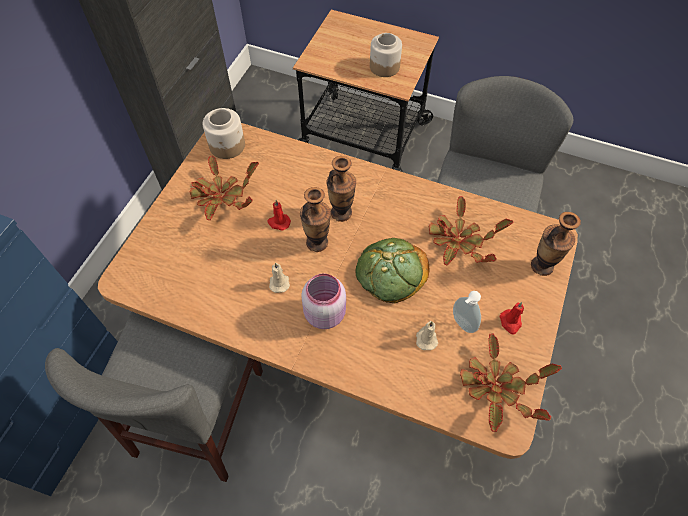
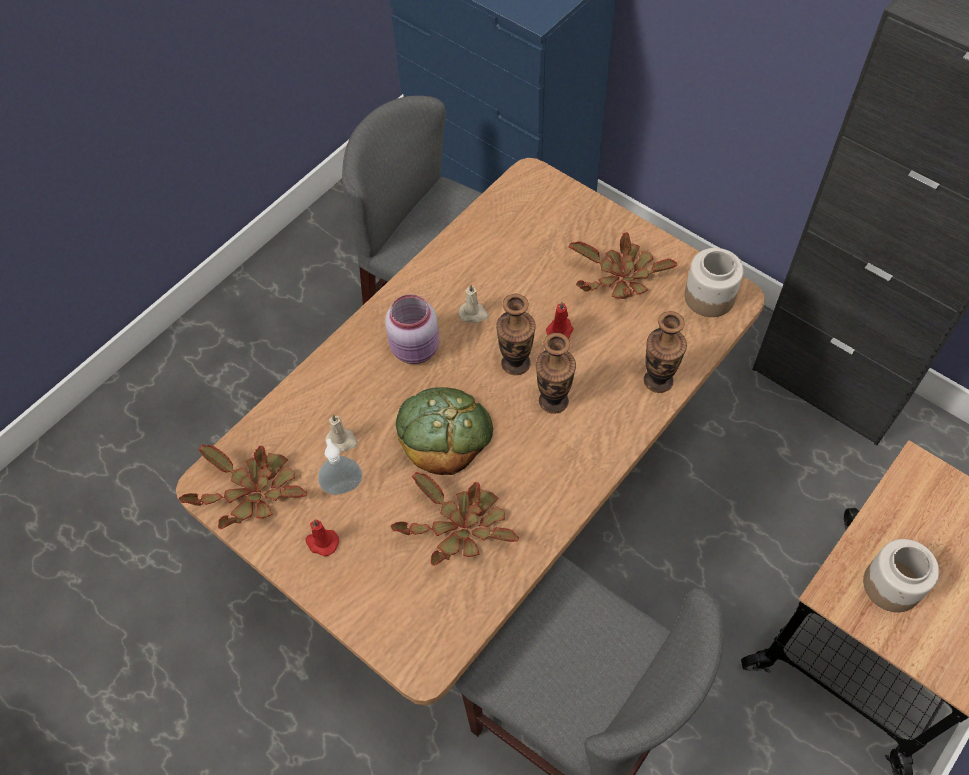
camera: 110 degrees right, 0 degrees up
(542, 266) = (382, 620): vase -> vase (658, 381)

